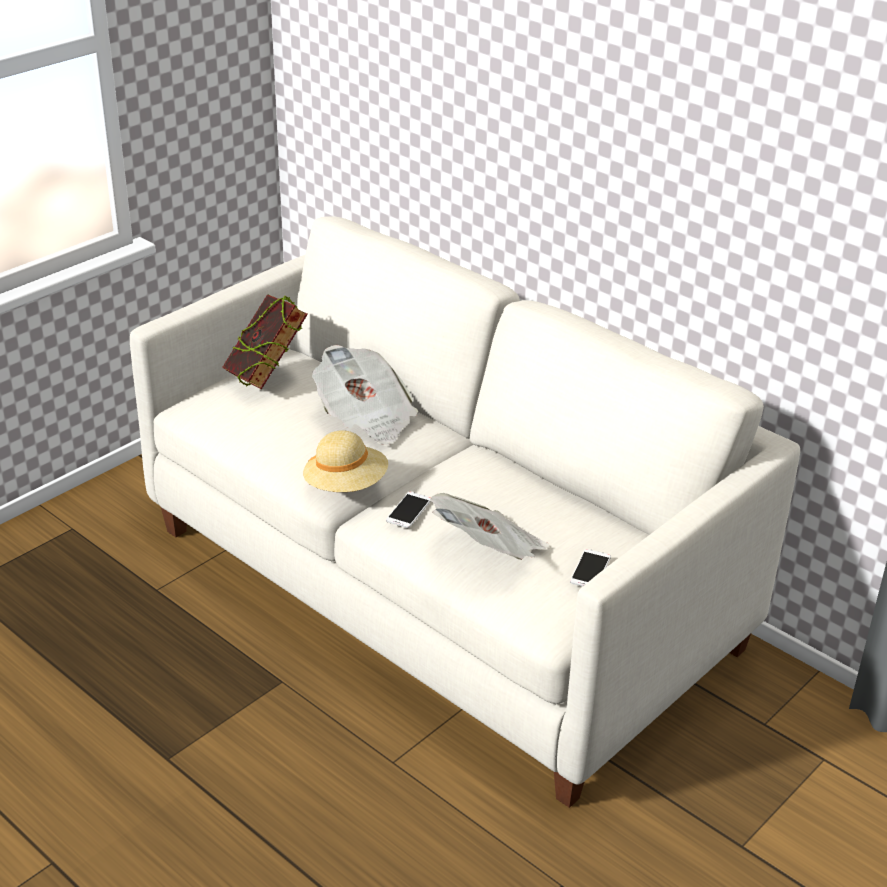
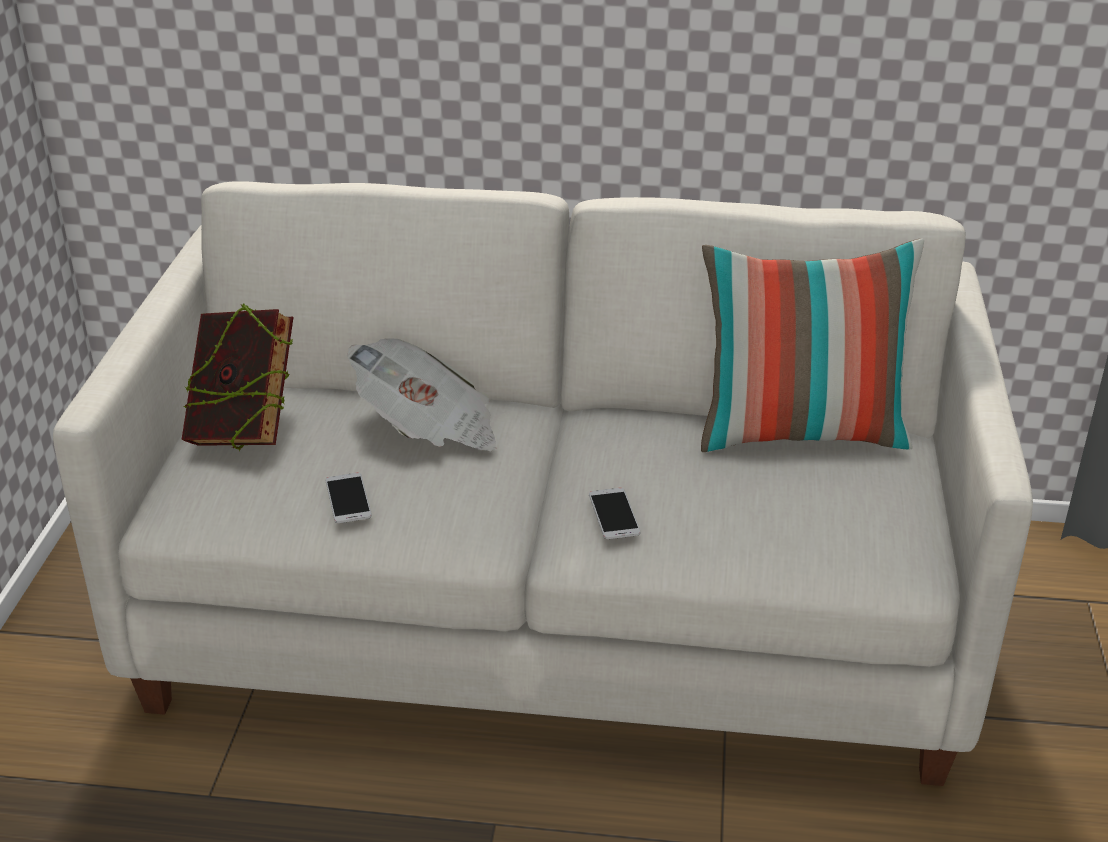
camera: 35 degrees left, 0 degrees up
(346, 485) = (502, 519): beige hat -> none
(489, 552) = (760, 519): newspaper -> none
(589, 516) = (800, 433): none -> pillow
(590, 569) = (879, 488): phone -> phone (348, 498)

